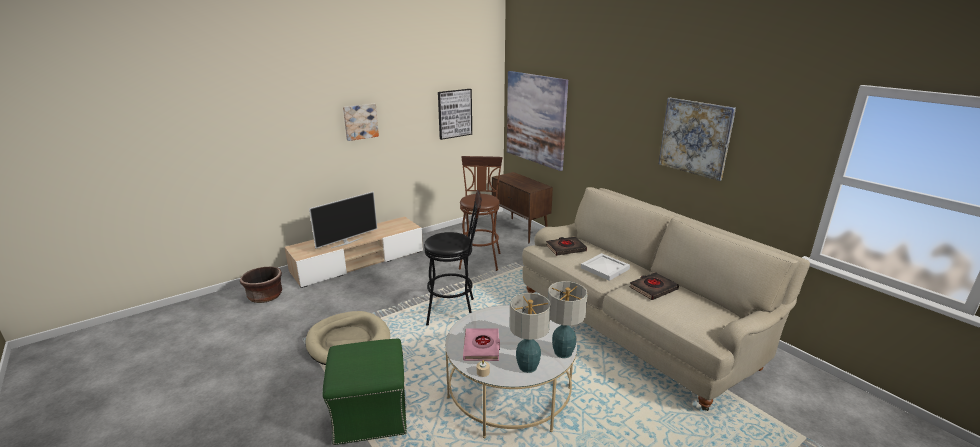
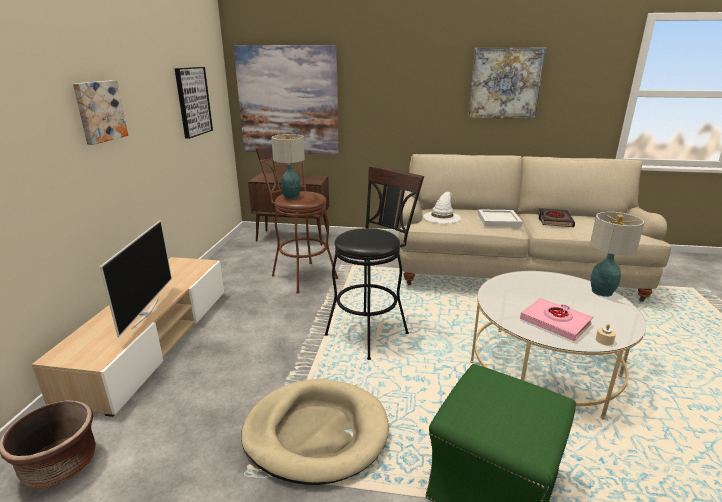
camera: 45 degrees left, 0 degrees up
(527, 367) = (613, 316): table lamp -> table lamp (291, 196)
(565, 248) = (442, 217): black book -> white hat

